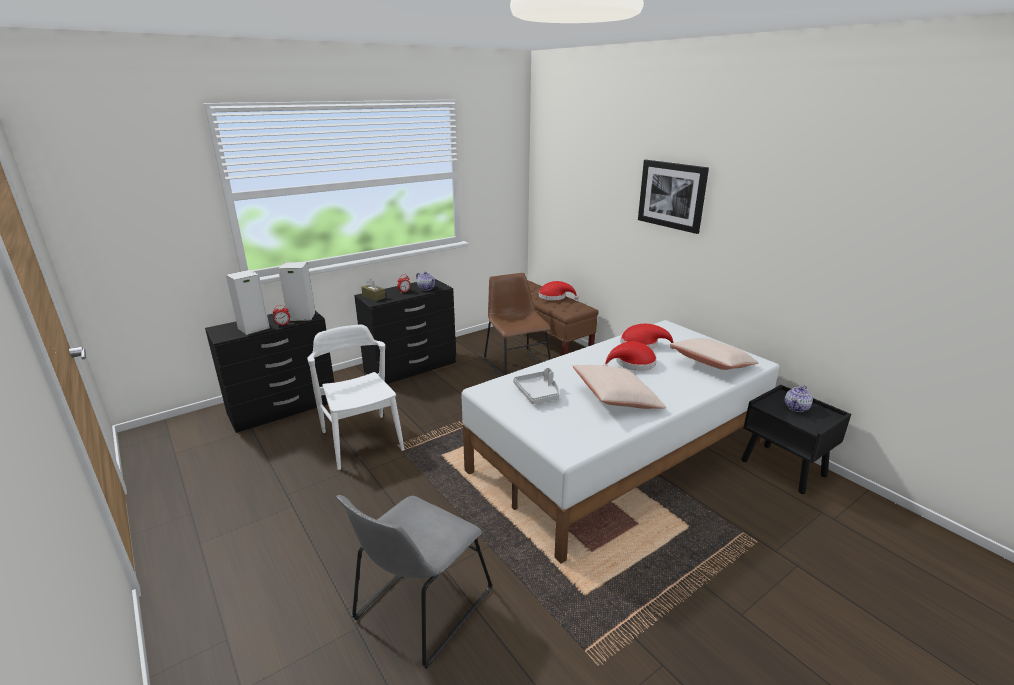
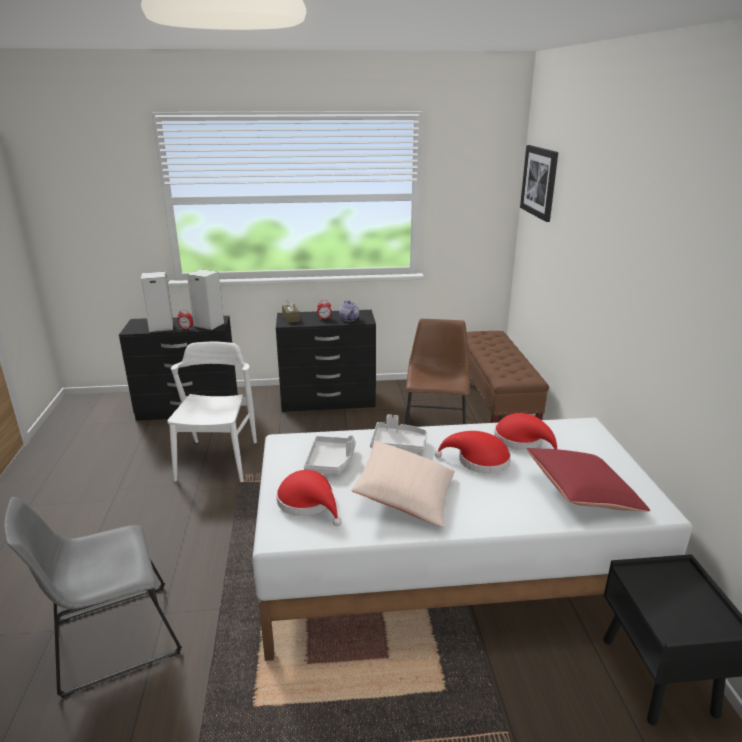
camera: 30 degrees right, 0 degrees up
(554, 297) = (509, 357): red hat -> red hat (308, 502)
(569, 368) = (398, 444): none -> grey tray
(672, 195) = (624, 250): picture -> picture (539, 182)
(712, 365) = (582, 494): beige pillow -> red pillow
(796, 407) = (681, 595): teapot -> none

